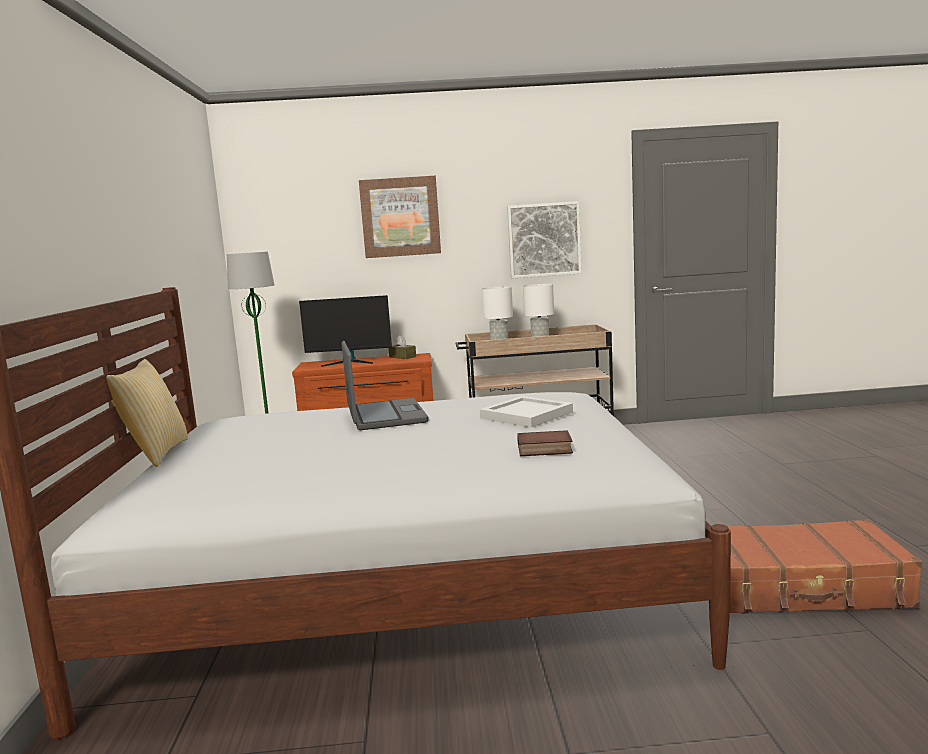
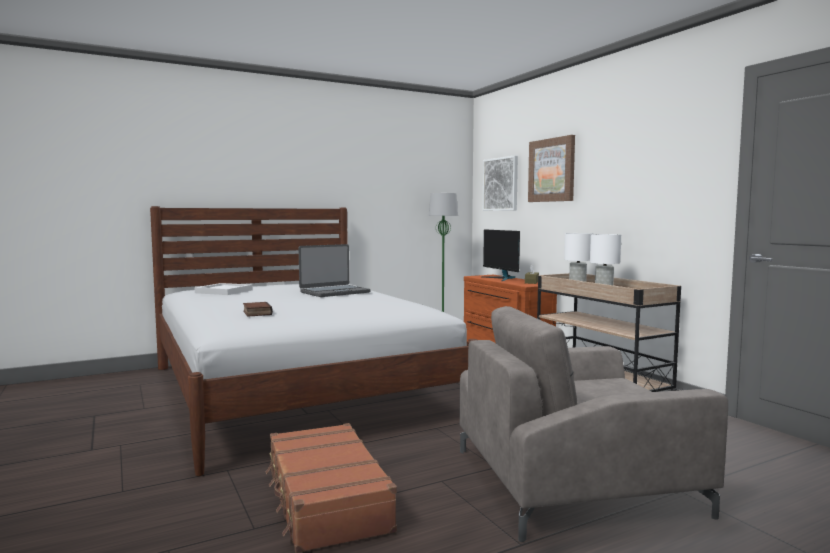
camera: 65 degrees right, 5 degrees down
(155, 454) = (271, 284): pillow -> none
(526, 415) = (342, 306): white tray -> white tray (225, 291)
(544, 240) = (648, 192): picture -> picture (500, 184)
(762, 487) = (574, 480): none -> grey armchair

